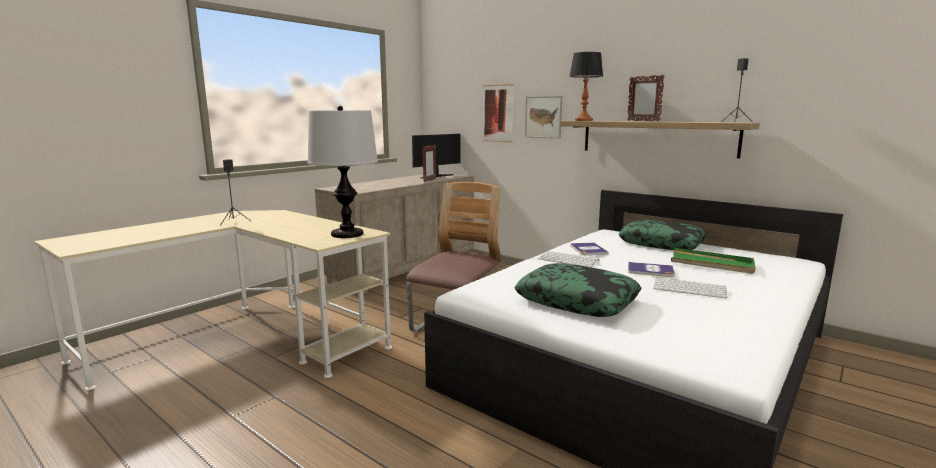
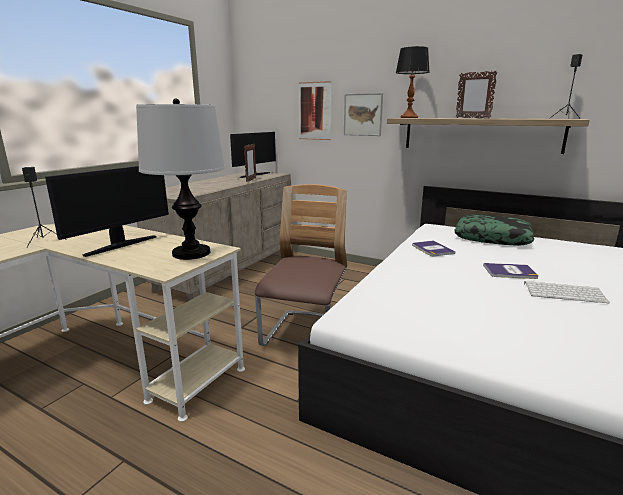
camera: 10 degrees left, 5 degrees up
(293, 227) = (120, 245): none -> monitor
(569, 260) = (422, 263): keyboard -> none
(577, 301) = (470, 320): pillow -> none
(712, 264) = (556, 259): green tray -> none

